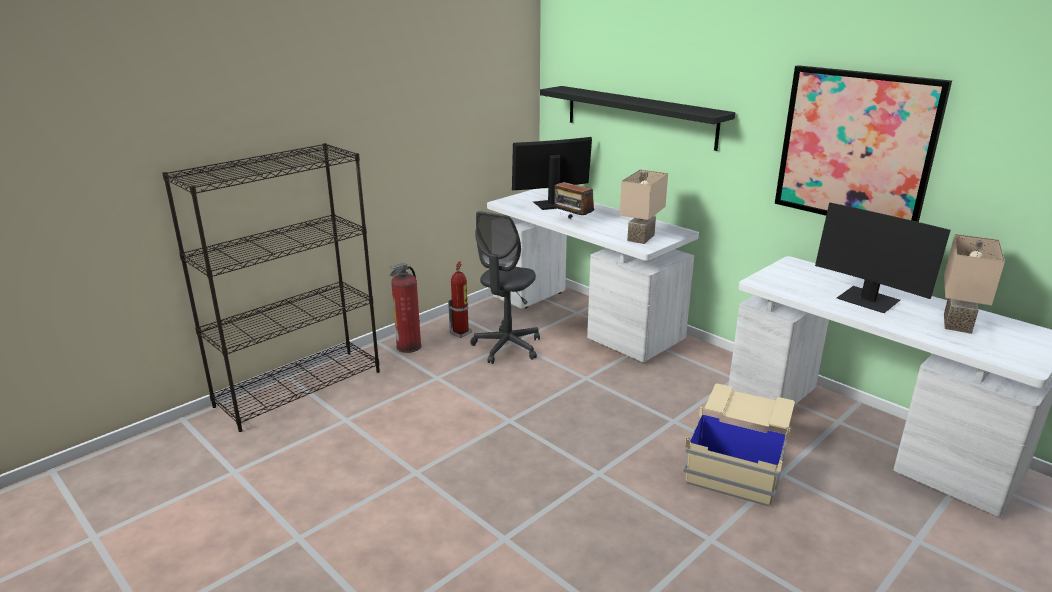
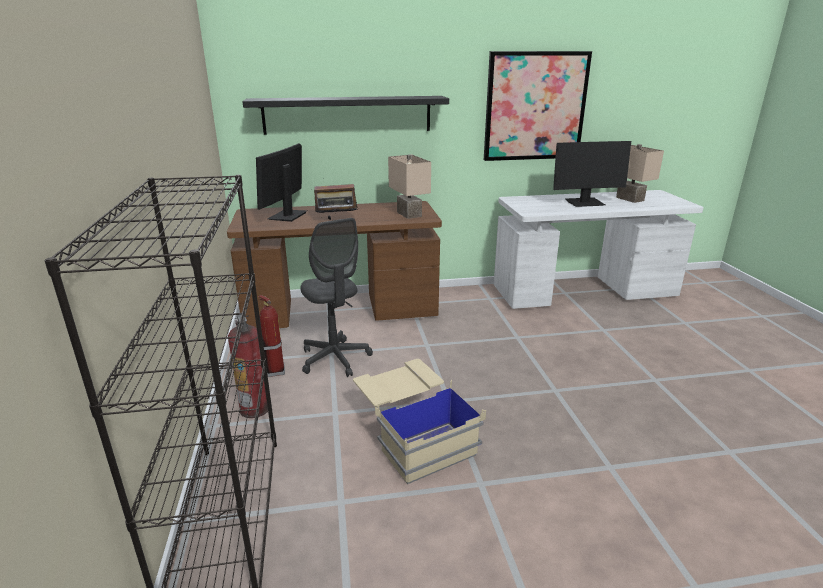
camera: 55 degrees left, 0 degrees up
(583, 319) = (341, 312): white desk -> brown desk
(738, 462) = (581, 336): beige storage box -> beige storage box (414, 436)

